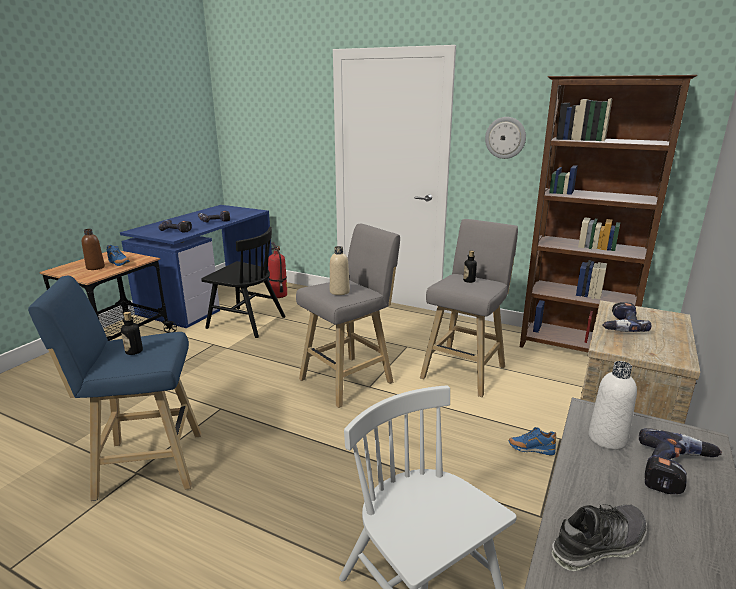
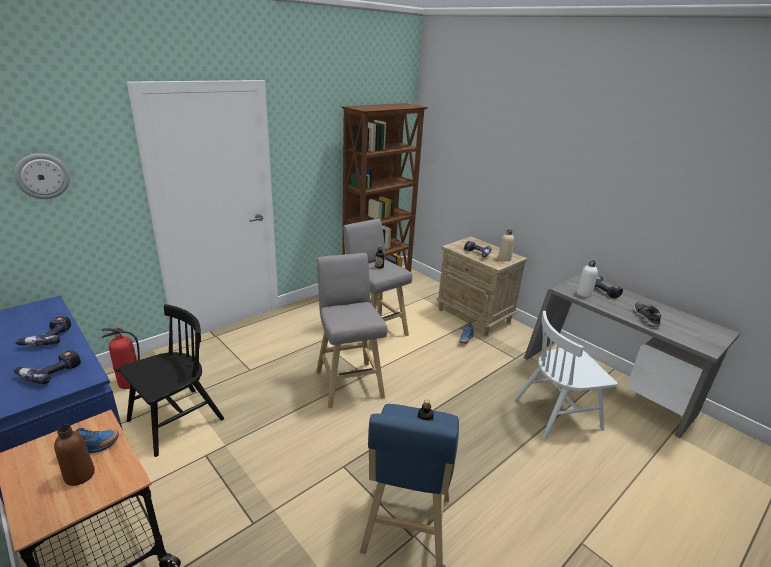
camera: 70 degrees left, 5 degrees up
(339, 292) = (361, 314): beige bottle -> beige bottle (504, 258)
(505, 137) = (310, 154): wall clock -> wall clock (42, 176)

